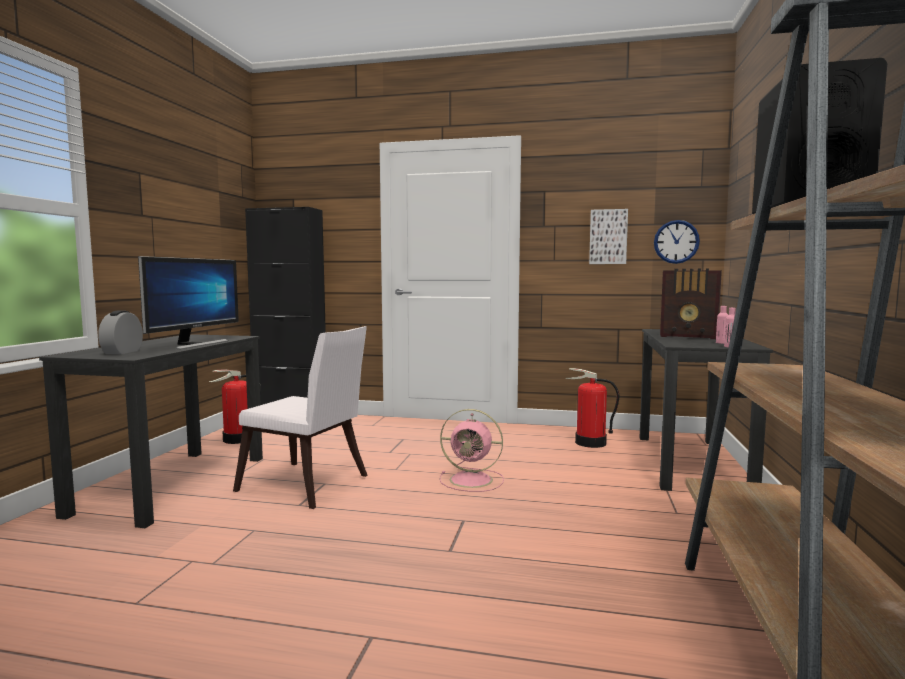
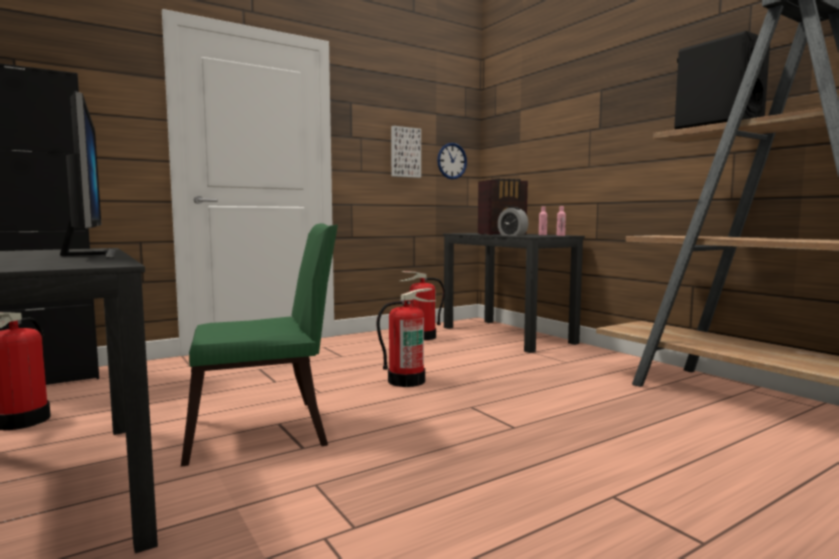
camera: 45 degrees left, 0 degrees up
(122, 352) = (32, 264): alarm clock -> alarm clock (512, 235)
(308, 486) = (266, 431): white chair -> green chair
(473, 480) = (406, 380): pink fan -> fire extinguisher

